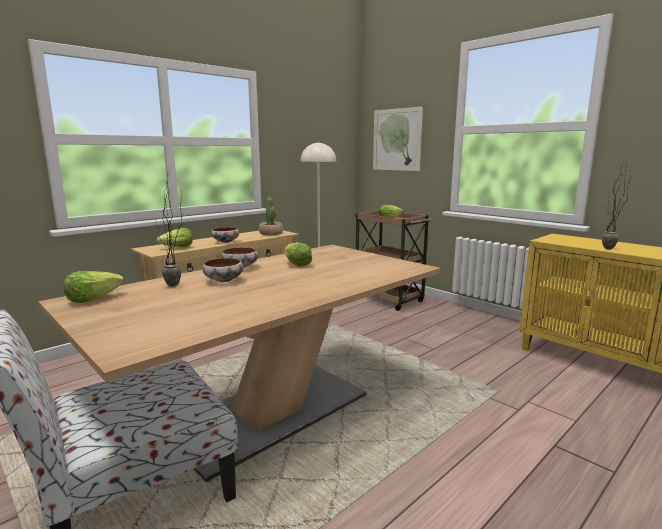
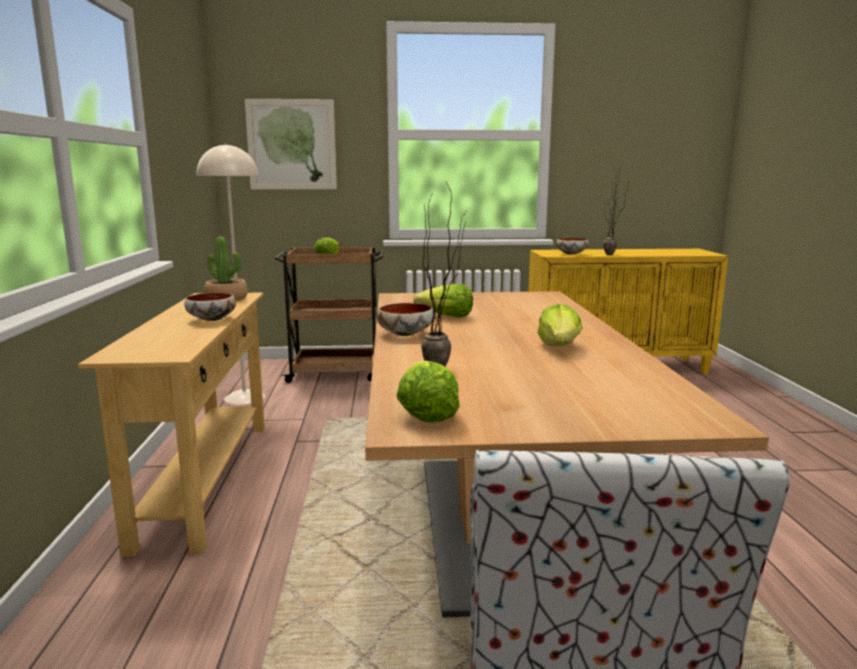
camera: 50 degrees left, 0 degrees up
(177, 247) = (171, 342): lettuce -> lettuce (559, 347)
(224, 281) = (461, 349): bowl -> bowl (572, 254)

